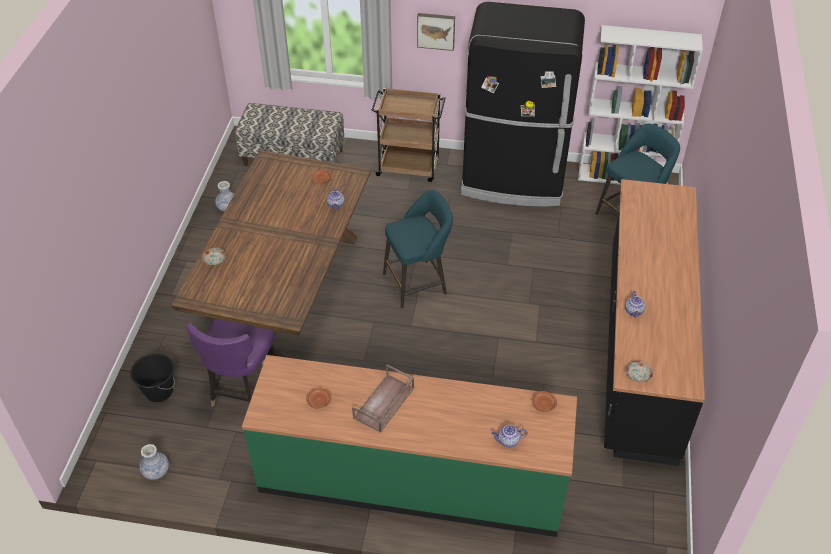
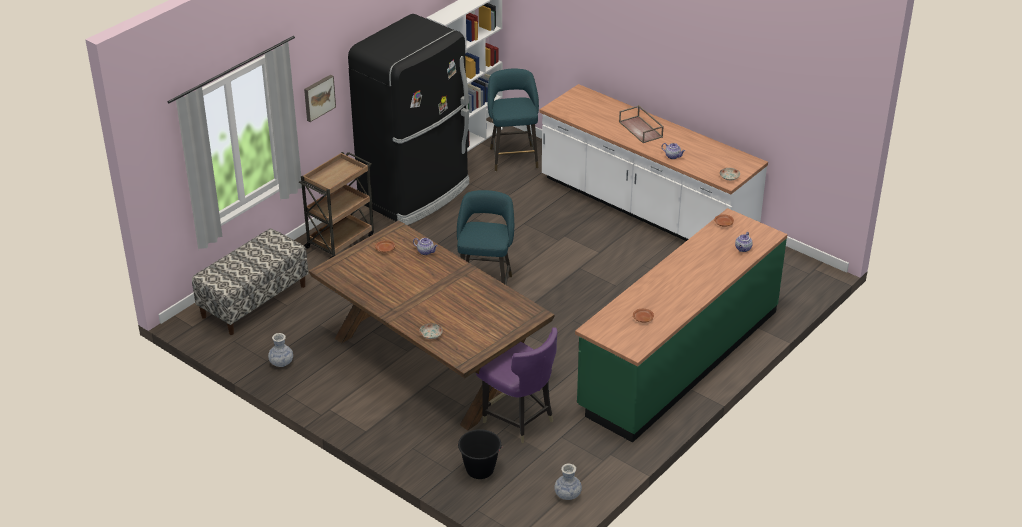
camera: 60 degrees left, 10 degrees down
(384, 404) = (669, 290): brown tray -> brown tray (641, 129)
(639, 348) = (646, 209): black counter -> white counter

